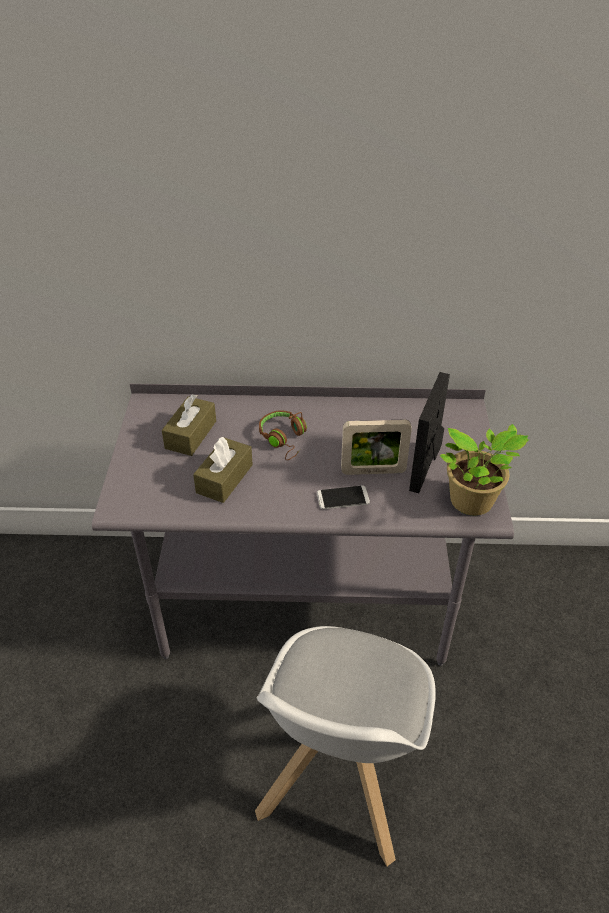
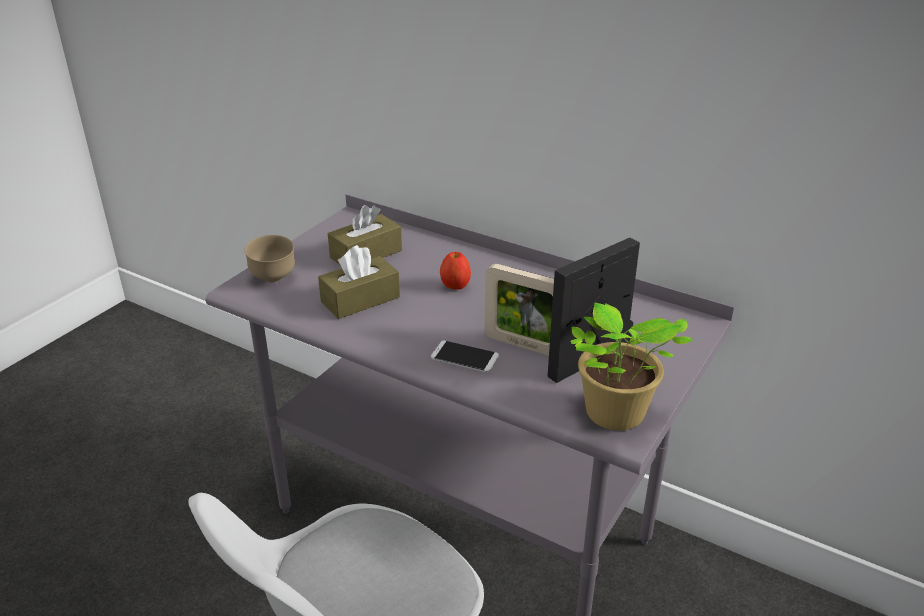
camera: 30 degrees right, 10 degrees down
(136, 486) = (273, 279): none -> brown bowl
(284, 439) = (455, 286): brown headphones -> apple

